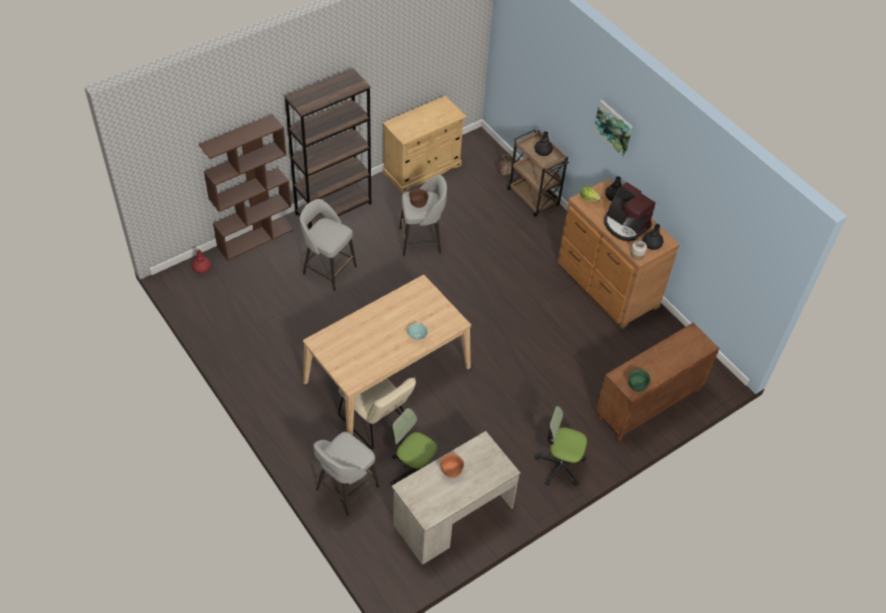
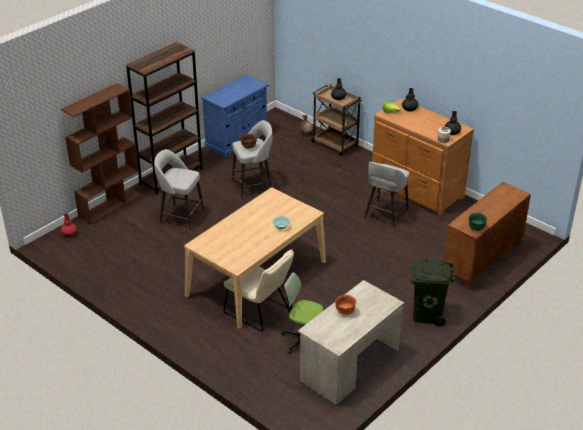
camera: 10 degrees left, 15 degrees down
(345, 489) = (248, 364): grey stool -> grey stool (385, 214)
(422, 169) = (237, 140): beige cabinet -> blue cabinet
(560, 465) = (427, 314): office chair -> green trash can
(614, 127) = (398, 51): picture -> none
(625, 225) = (426, 123): coffee machine -> none

